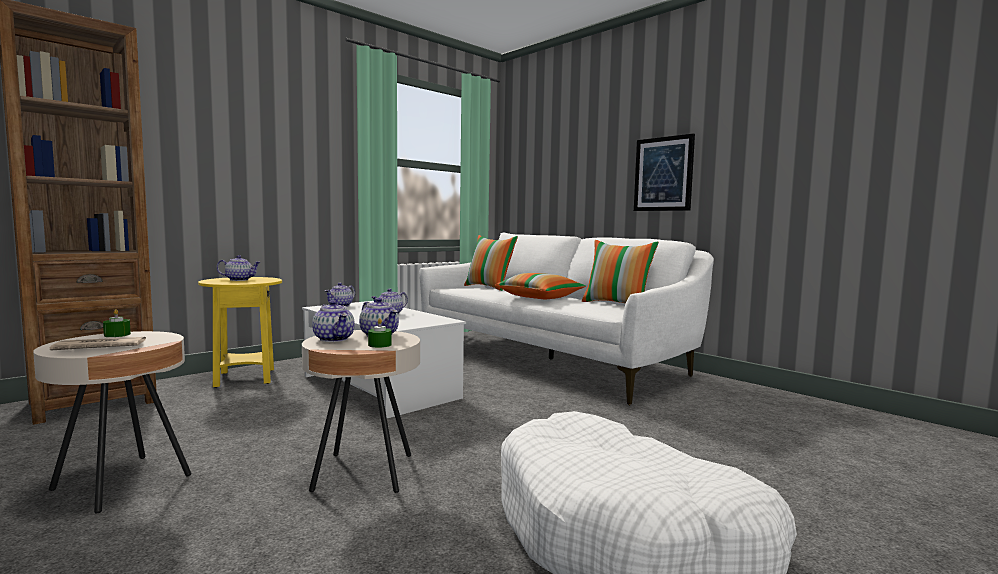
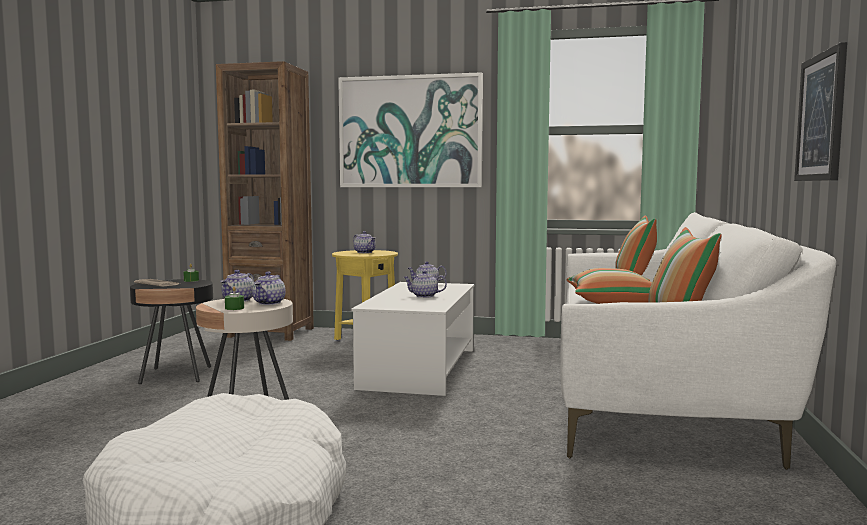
camera: 55 degrees right, 0 degrees up
(122, 482) = (176, 375): beige side table -> black side table
(262, 146) = (410, 132): none -> picture

